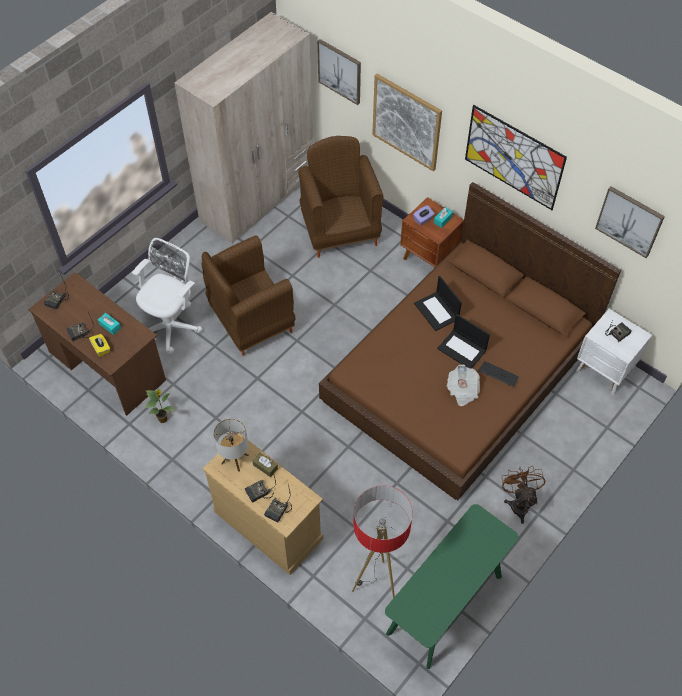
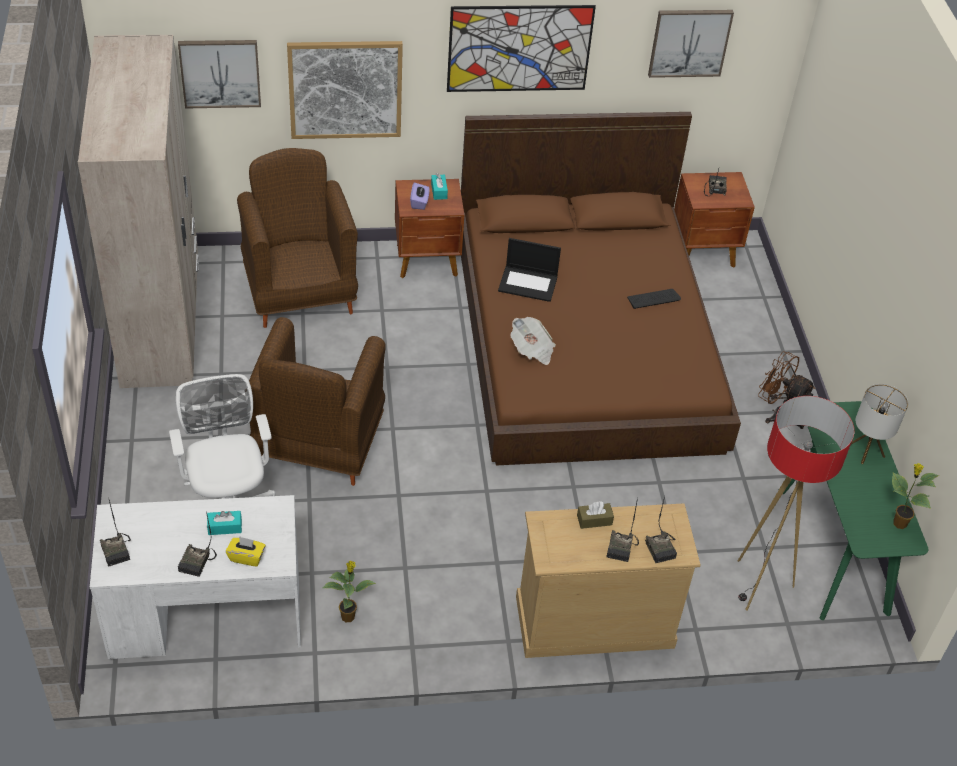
camera: 50 degrees left, 10 degrees down
(107, 366) = (205, 616): brown desk -> white desk
(235, 459) = (555, 538): table lamp -> table lamp (866, 450)
(340, 230) = (300, 293): brown armchair -> brown armchair turned 45 degrees clockwise
(435, 617) = (898, 523): none -> potted plant
(462, 349) = (595, 300): laptop -> none
(462, 390) = (642, 335): newspaper -> newspaper (532, 350)
(604, 371) = (704, 252): white nightstand -> brown nightstand

